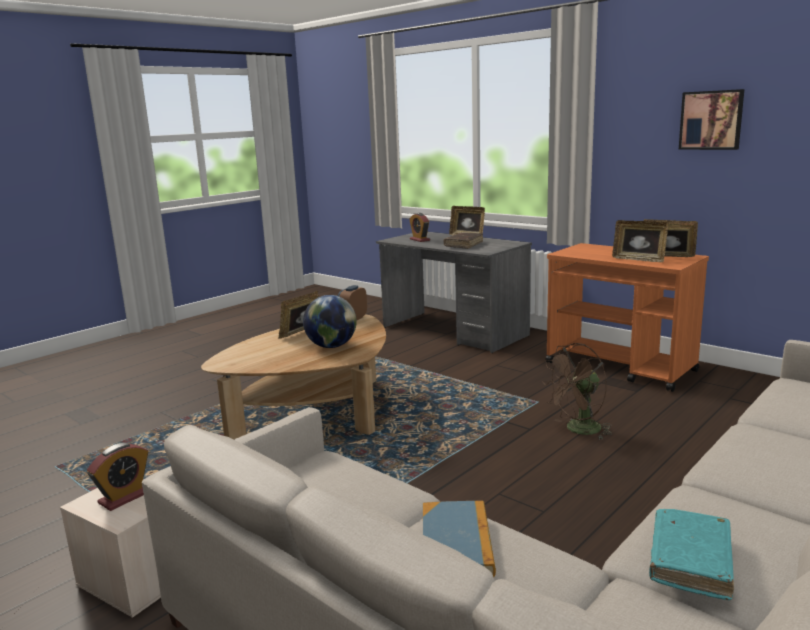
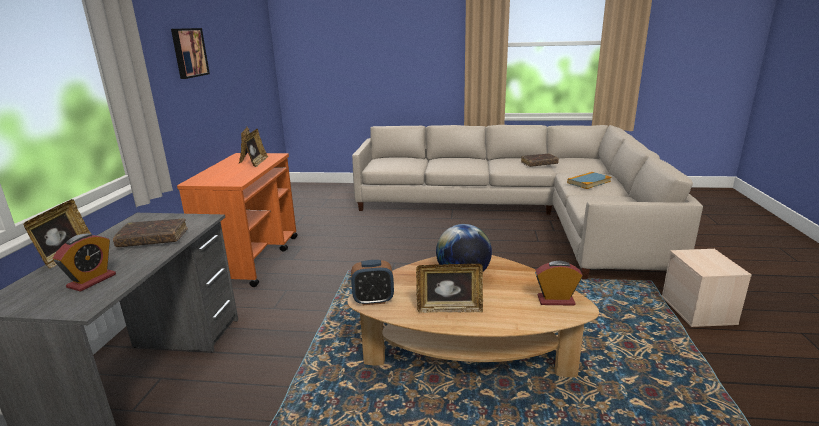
camera: 125 degrees left, 5 degrees up
(124, 497) = (707, 262): alarm clock -> alarm clock (556, 300)
(578, 430) = (382, 250): brown fan -> none
(690, 561) = (539, 164): turquoise book -> brown book

